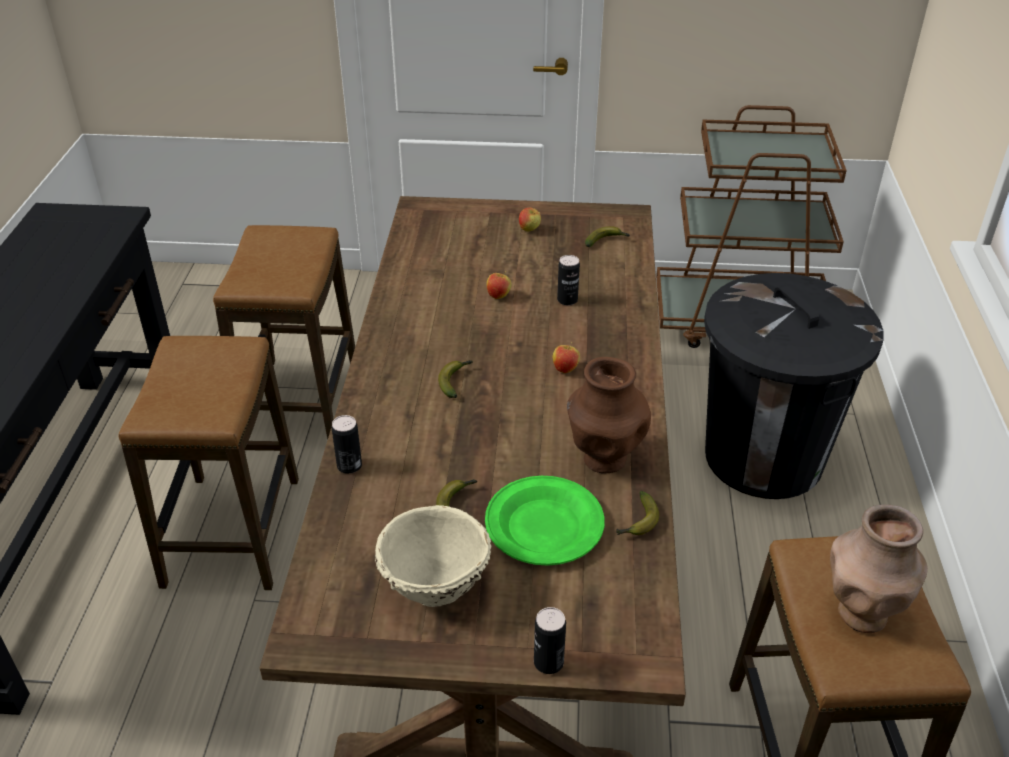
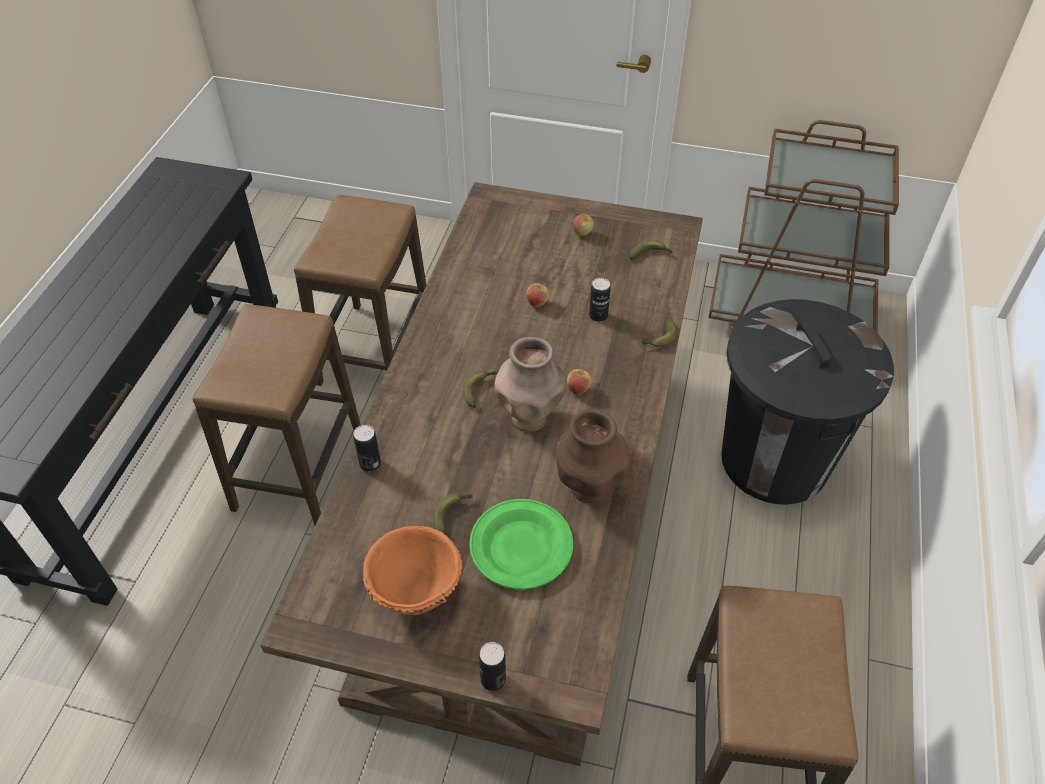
camera: 10 degrees right, 10 degrees up
(434, 586) = (415, 592): beige bowl -> orange bowl
(637, 522) = (602, 556): banana -> banana (660, 338)
(862, 612) = (782, 669): brown vase -> brown vase (529, 417)

